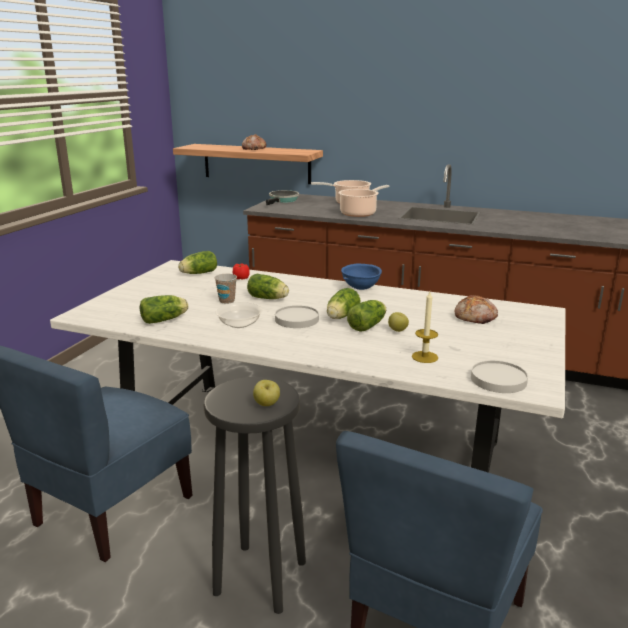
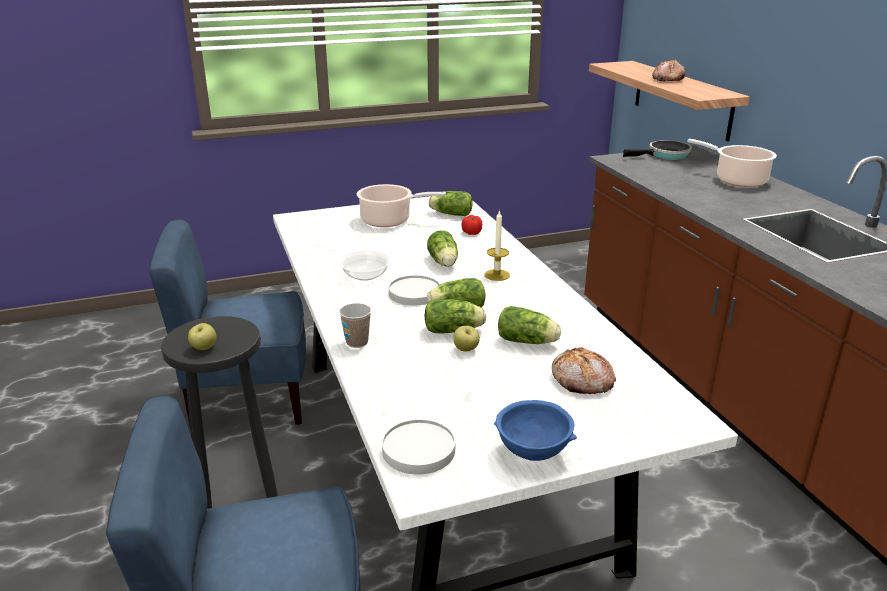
camera: 50 degrees right, 5 degrees up
(165, 319) = (330, 247): lettuce -> lettuce (528, 341)
(227, 301) = (407, 250): cup -> cup (357, 342)
(360, 213) = (709, 197): cooking pot -> cooking pot (389, 220)
(361, 288) = (550, 291): blue bowl -> blue bowl (533, 453)
(424, 357) = (419, 387): candle -> candle (497, 275)

